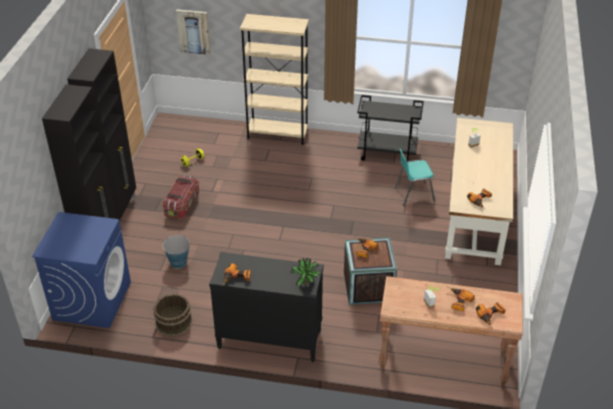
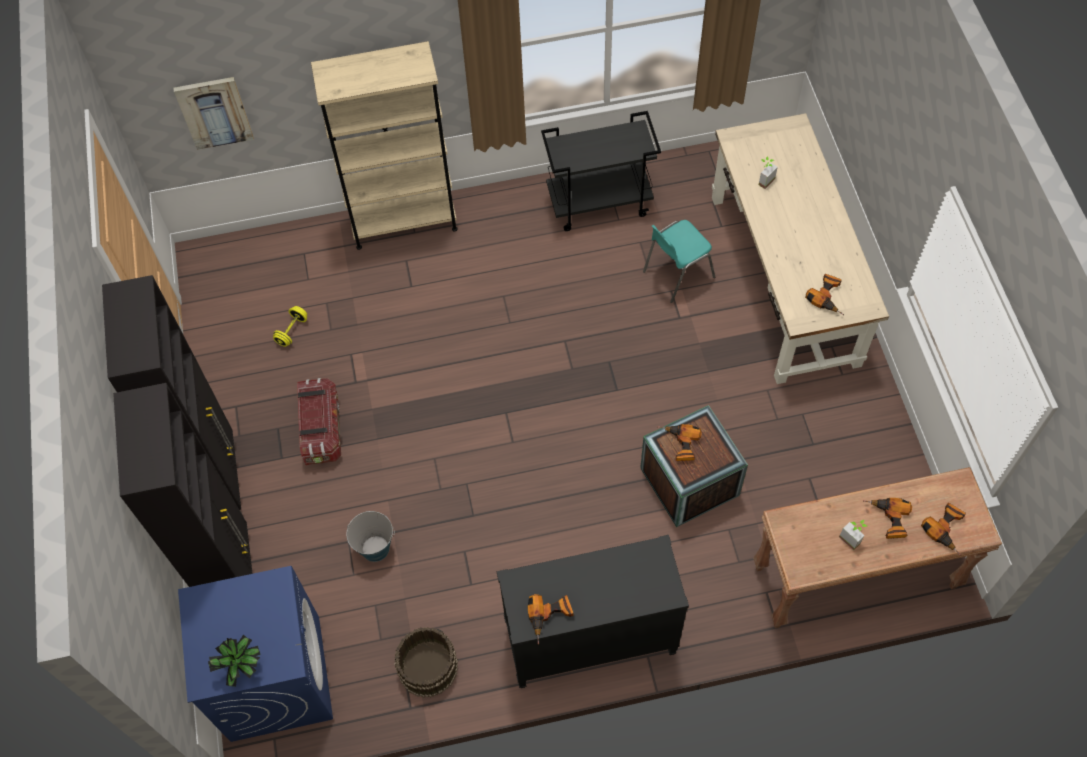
camera: 20 degrees left, 20 degrees up
(306, 285) = (662, 586): potted plant -> potted plant (242, 668)

